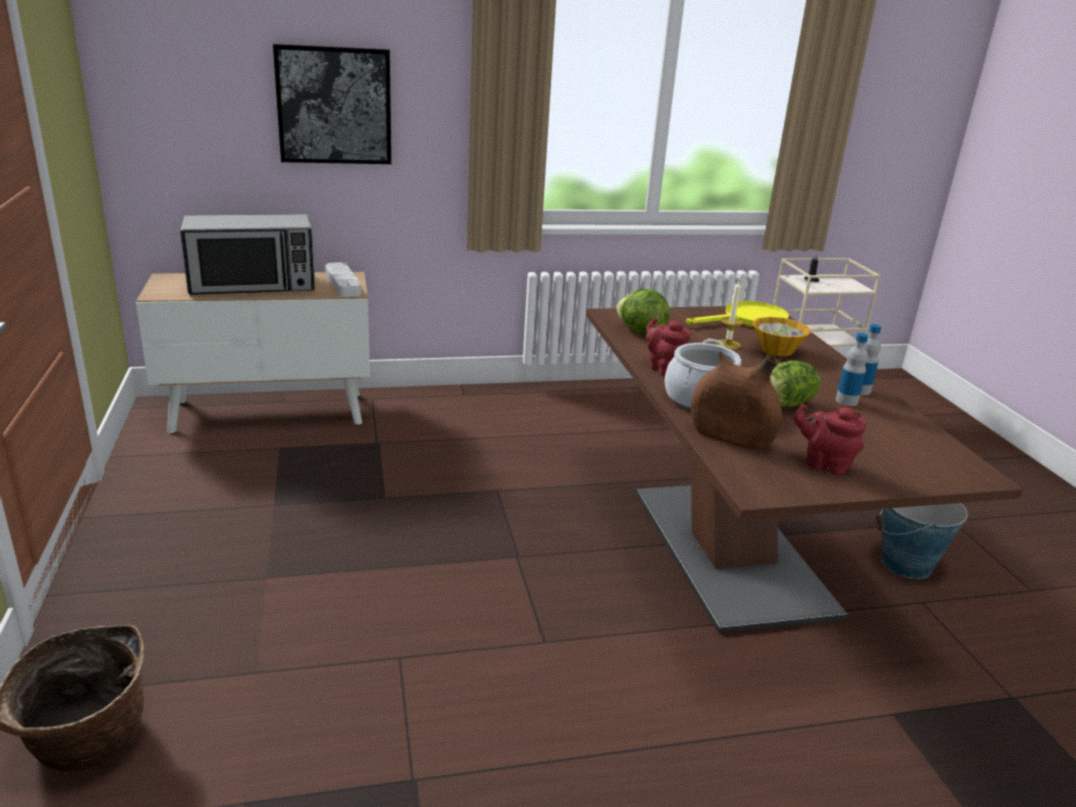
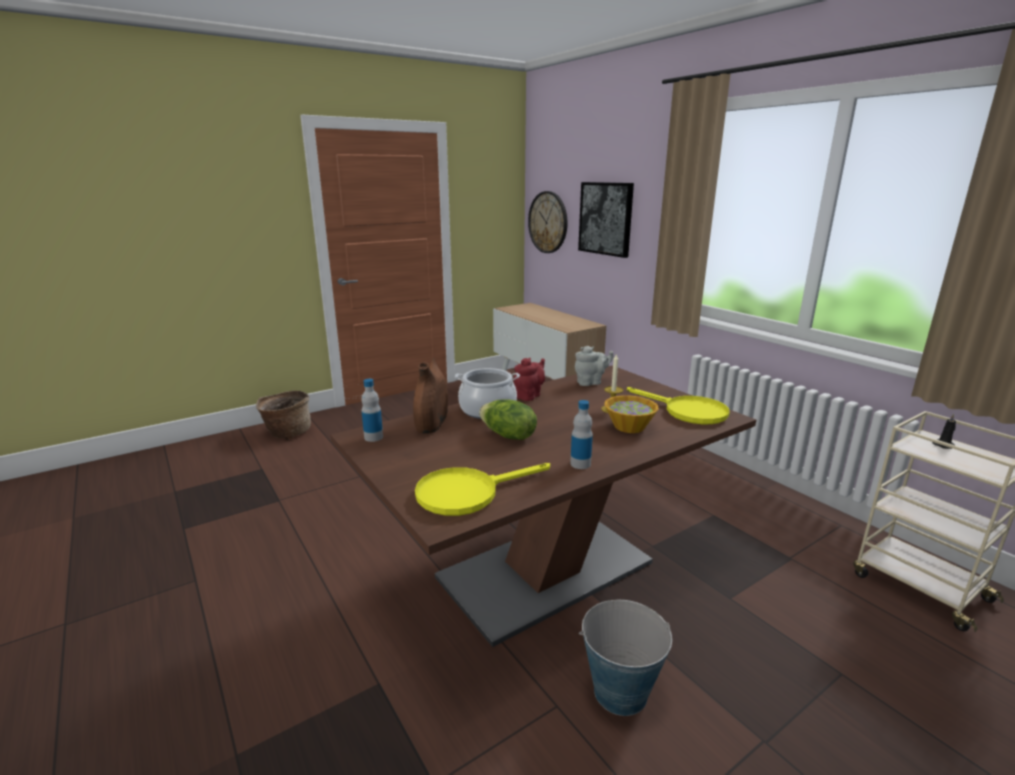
camera: 70 degrees right, 5 degrees down
(176, 117) = (548, 222): none -> wall clock
(253, 285) = (544, 315): microwave -> none
(342, 284) = (577, 325): grey tray -> none
(640, 332) = (591, 382): lettuce -> grey teapot
(824, 464) = (413, 455): red teapot -> none
(846, 401) = (547, 459): bottle -> bottle (373, 437)
(919, 452) = (467, 493): none -> yellow frying pan

